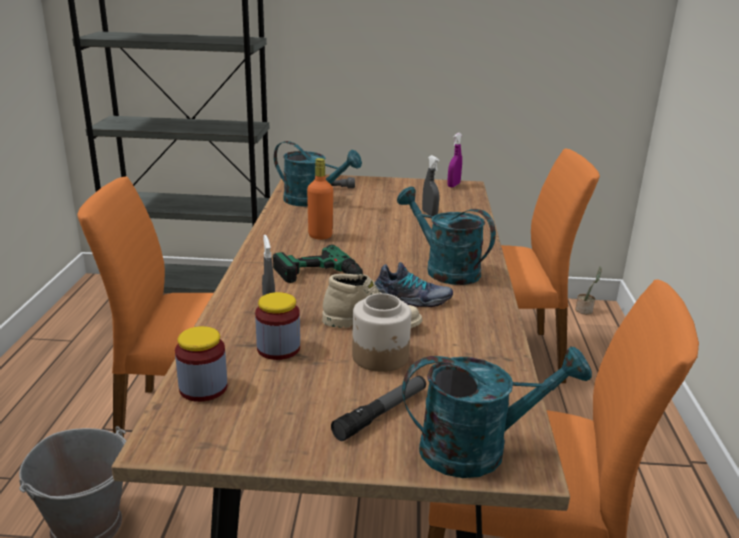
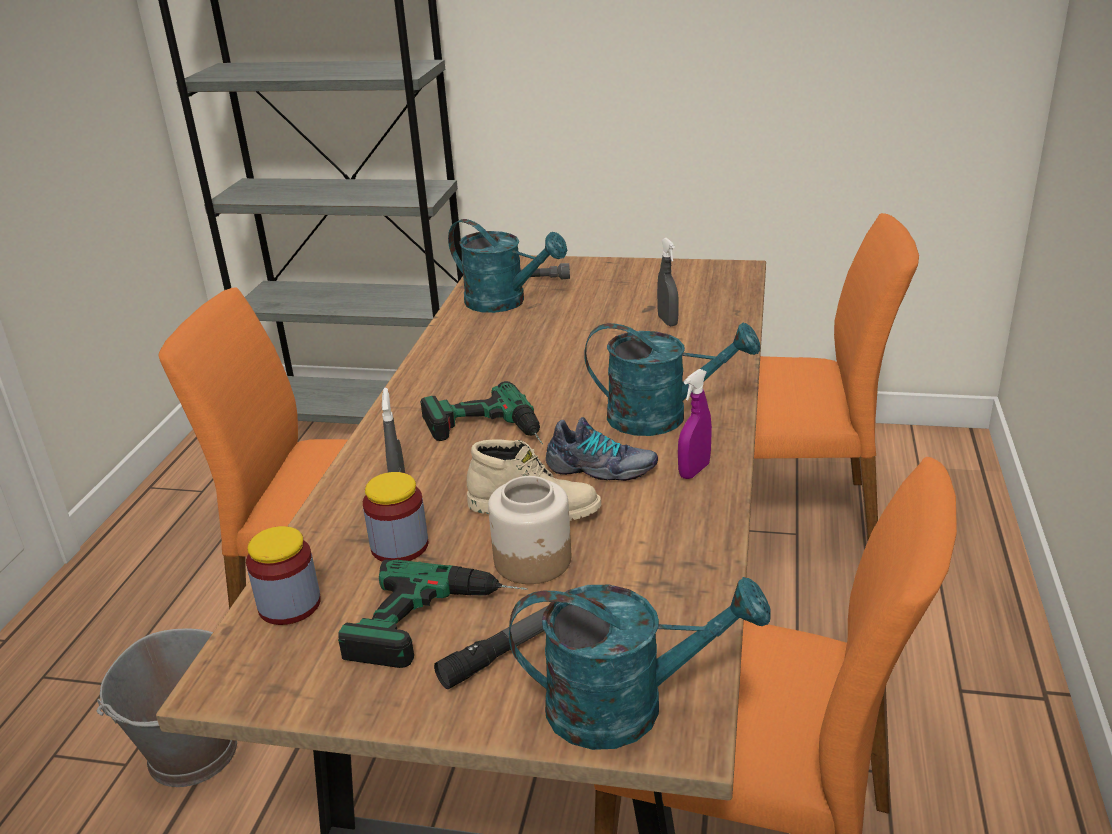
camera: 10 degrees right, 5 degrees up
(320, 236) = (500, 362): orange bottle -> none
(322, 398) = (439, 623): none -> power drill
(444, 269) = (662, 417): turquoise watering can -> turquoise watering can turned 135 degrees clockwise
(453, 185) = (718, 269): purple spray bottle -> purple spray bottle (694, 471)
(585, 310) = (935, 445): potted plant -> none

